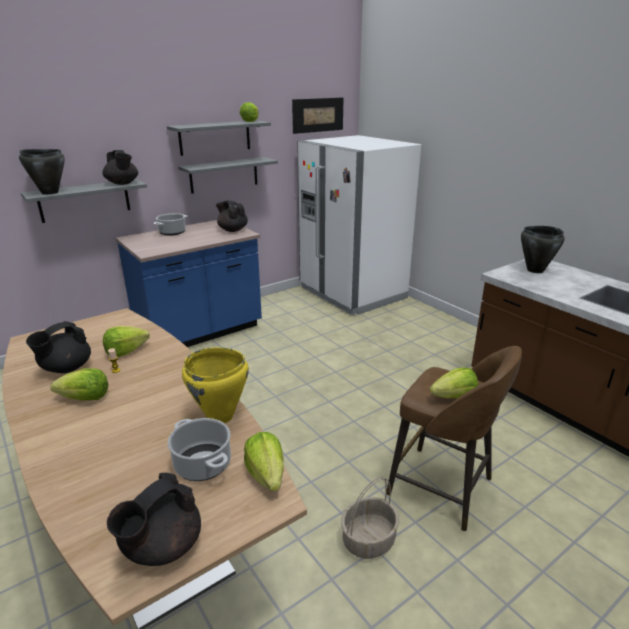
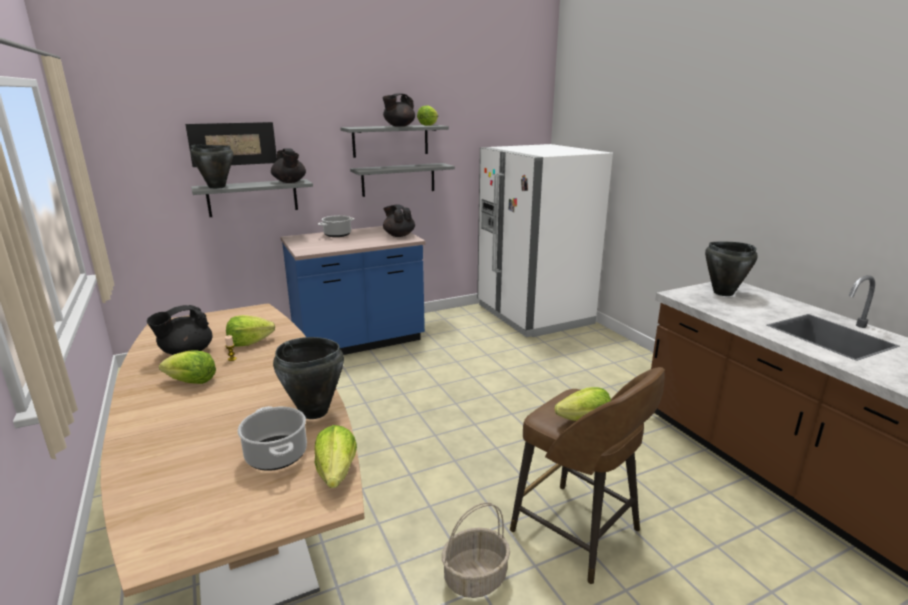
camera: 10 degrees right, 5 degrees down
(161, 547) = (200, 528): black teapot -> black teapot (399, 126)
(220, 417) = (314, 412): yellow cooking pot -> black cooking pot
(318, 115) = (505, 121): picture -> picture (233, 144)

